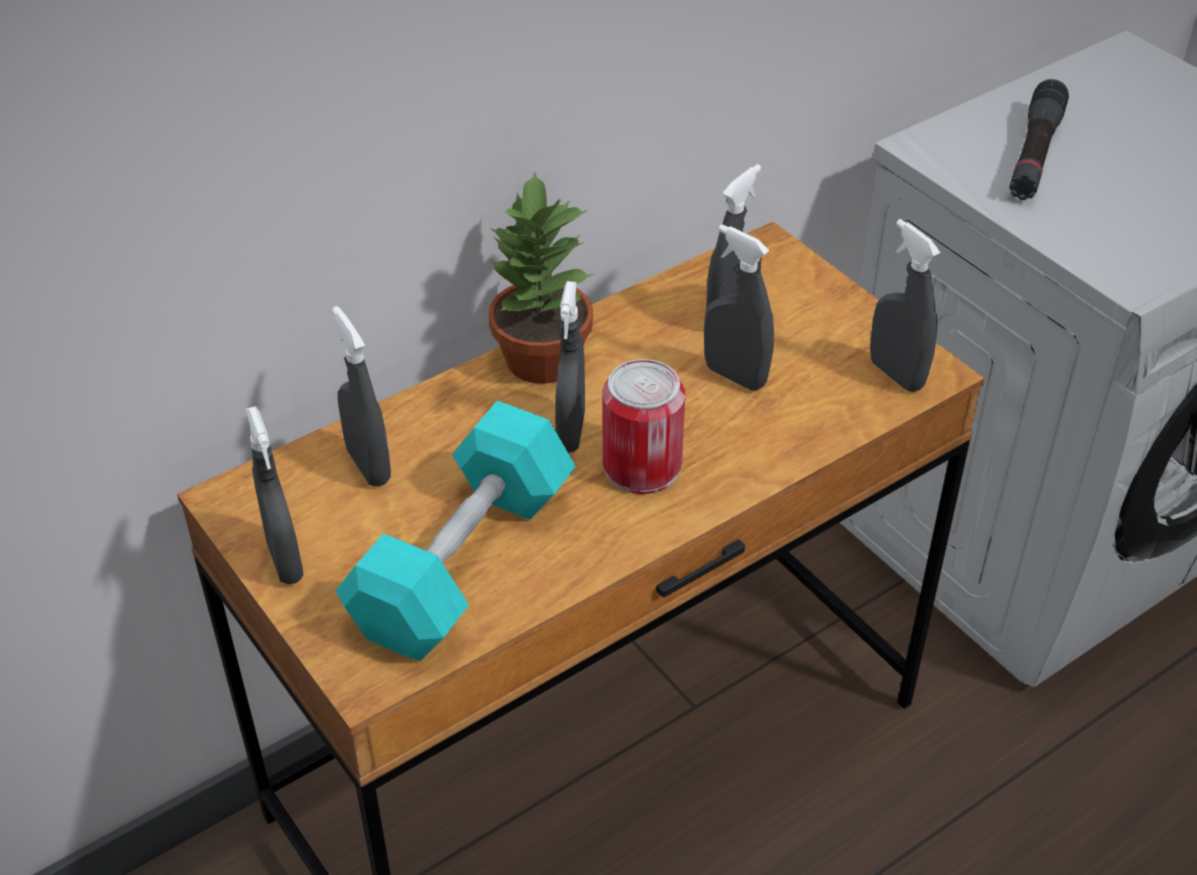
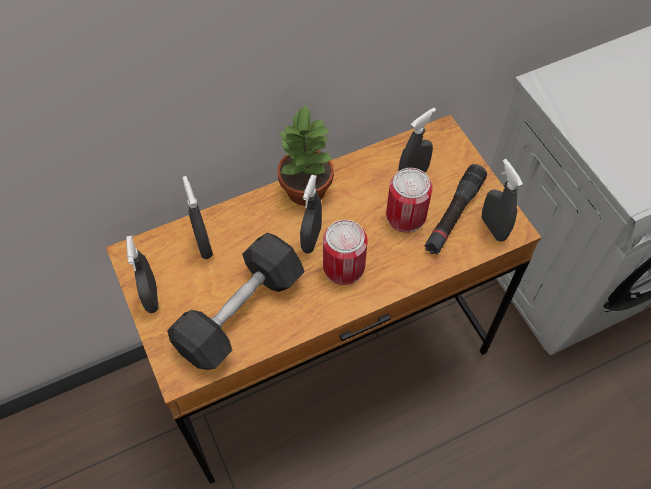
camera: 10 degrees right, 15 degrees up
(463, 561) = (240, 312): turquoise dumbbell -> grey dumbbell
(735, 376) = (406, 216): grey spray bottle -> can
(1034, 154) = (604, 98): black flashlight -> black flashlight (453, 215)

